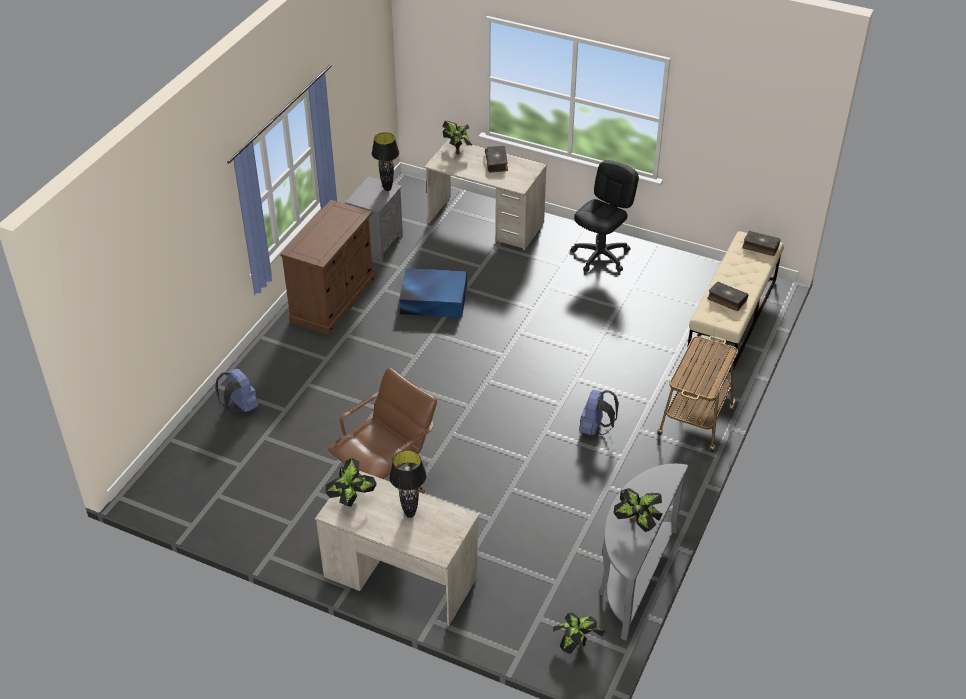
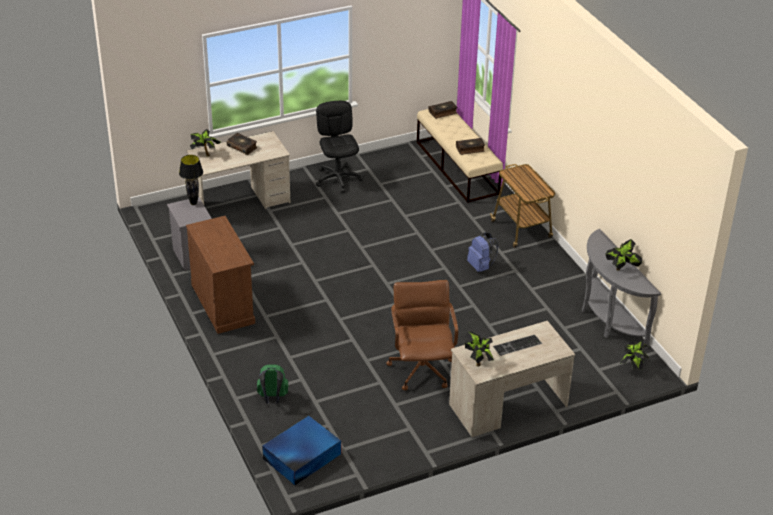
camera: 50 degrees left, 5 degrees down
(240, 407) = (272, 398): blue backpack -> green backpack
(409, 514) = (517, 346): black table lamp -> keyboard
(432, 299) = (283, 263): blue storage box -> blue storage box (301, 456)

